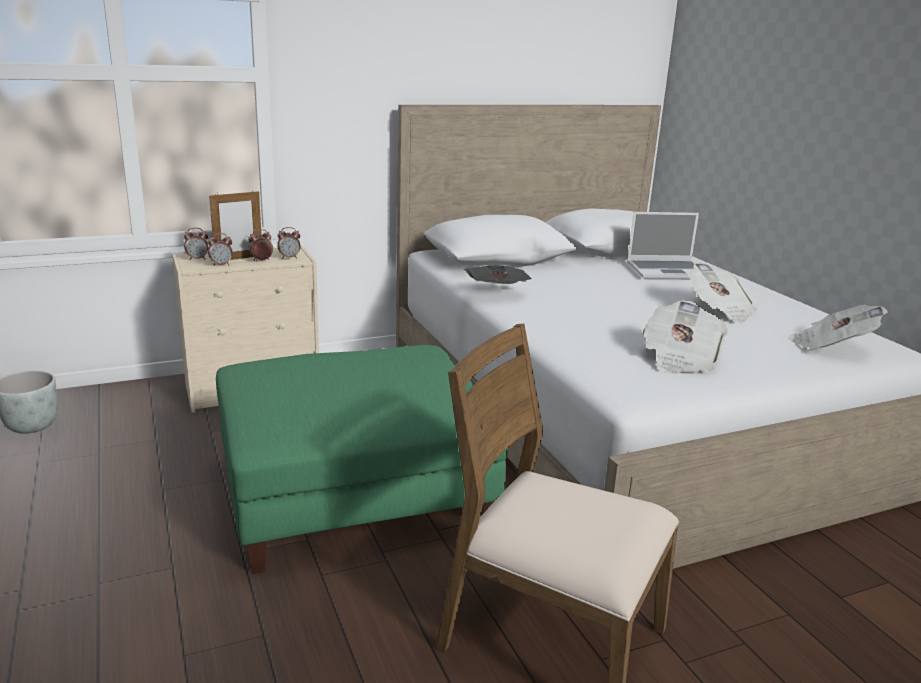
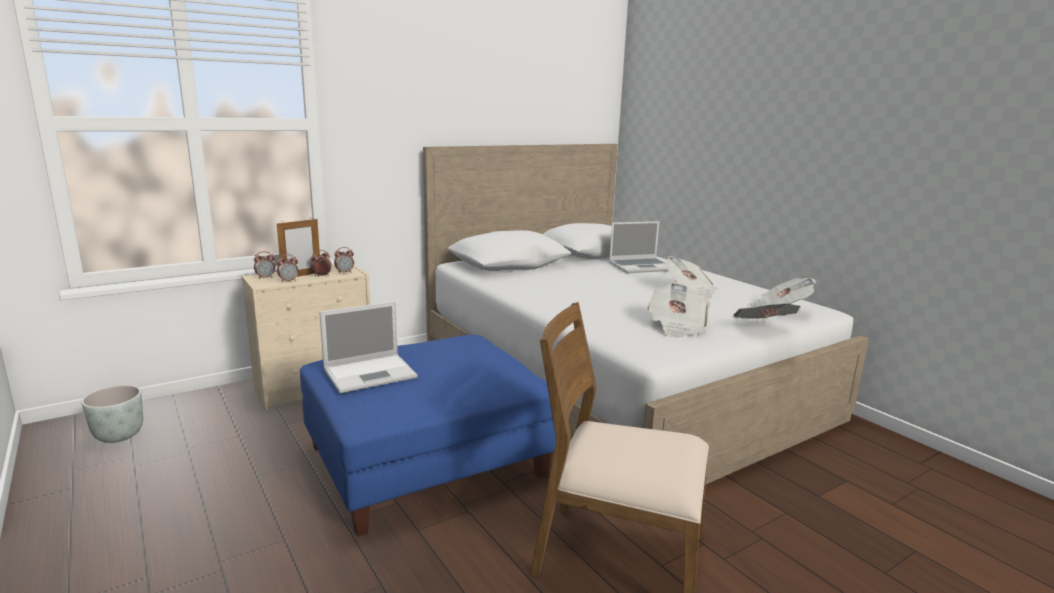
camera: 10 degrees left, 5 degrees down
(290, 385) = (371, 373): none -> laptop
(355, 492) = (426, 460): green ottoman -> blue ottoman
(497, 293) = (520, 290): newspaper -> newspaper (762, 328)

